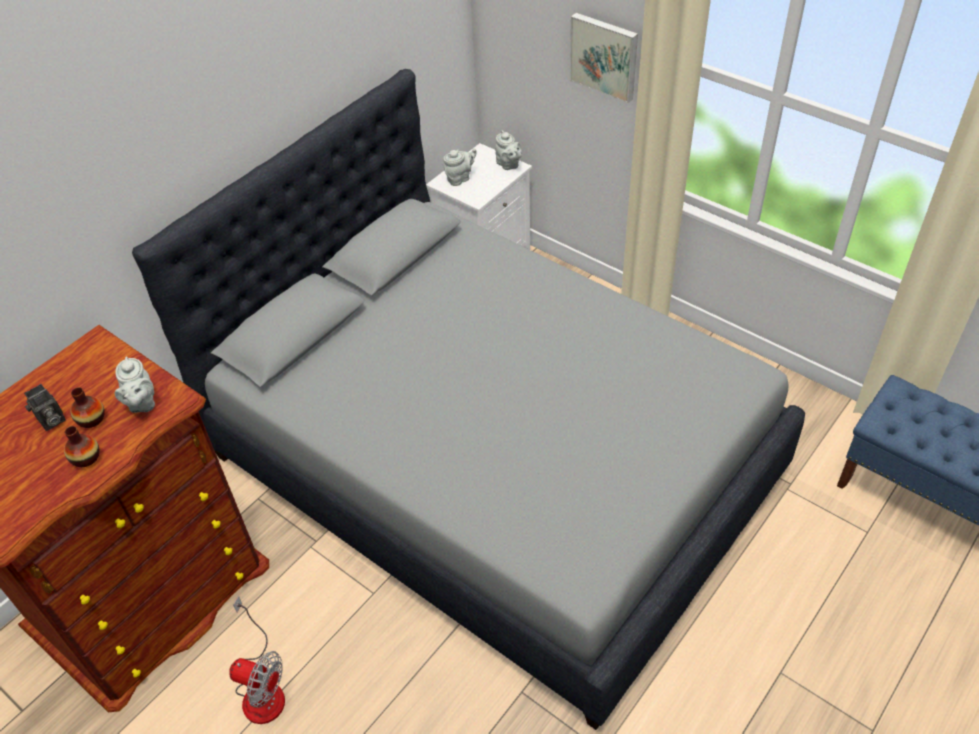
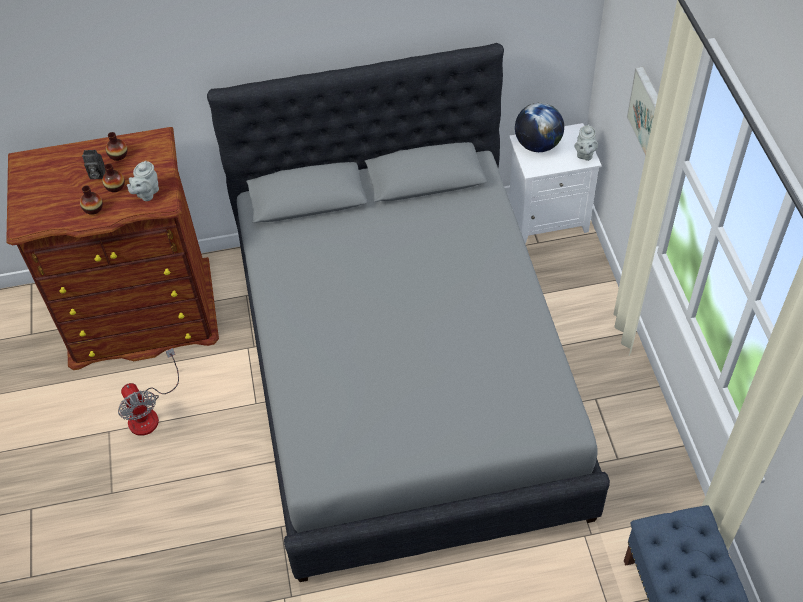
camera: 40 degrees right, 5 degrees up
(60, 386) = (118, 155): none -> vase
(460, 178) = (537, 145): grey teapot -> globe

